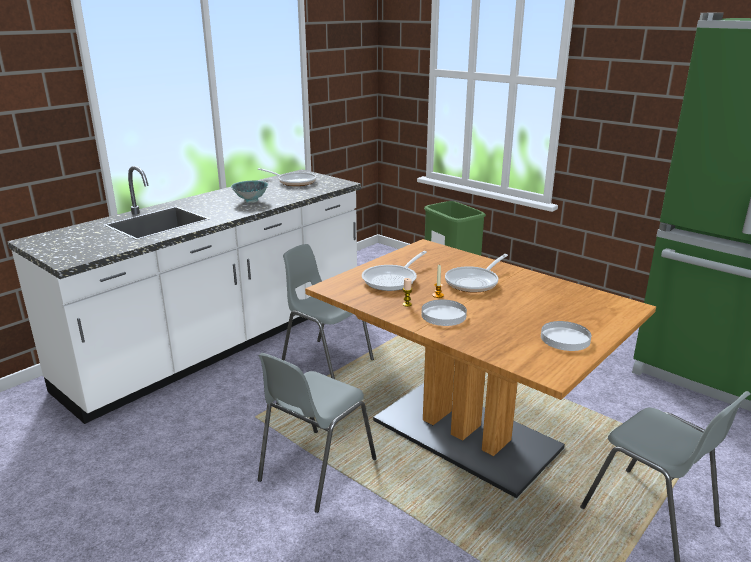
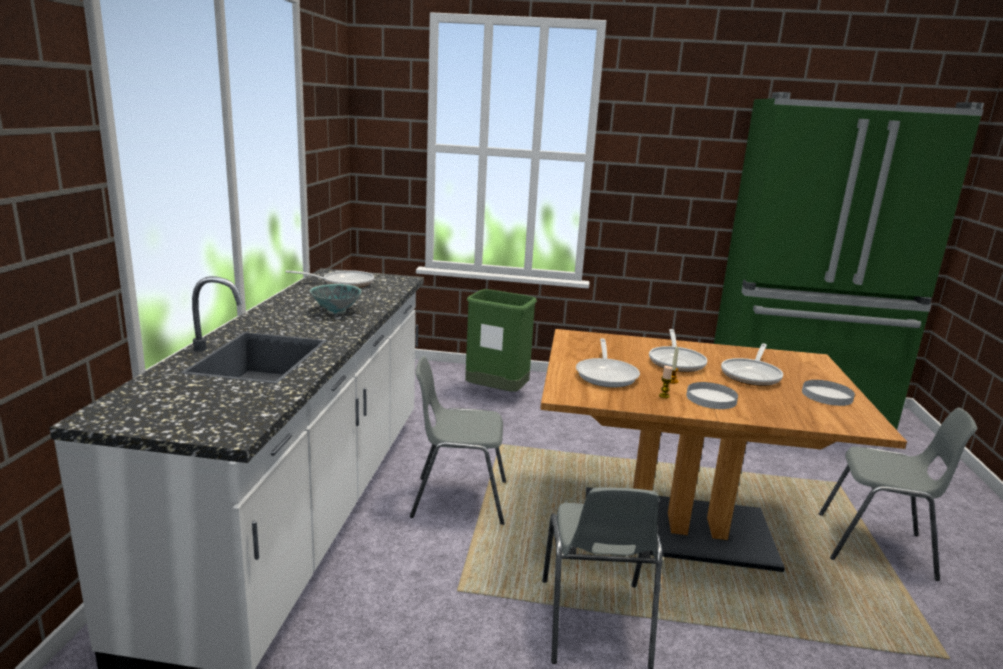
camera: 35 degrees left, 5 degrees down
(524, 306) = (751, 375): none -> frying pan

